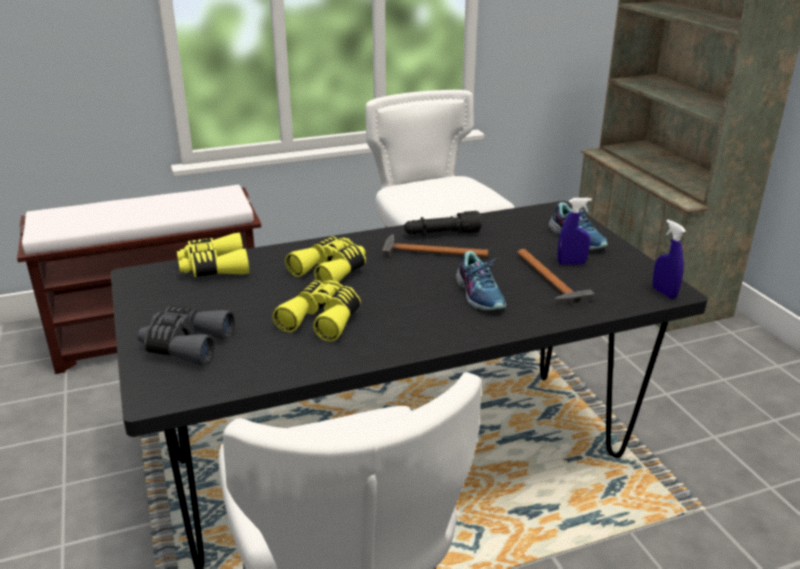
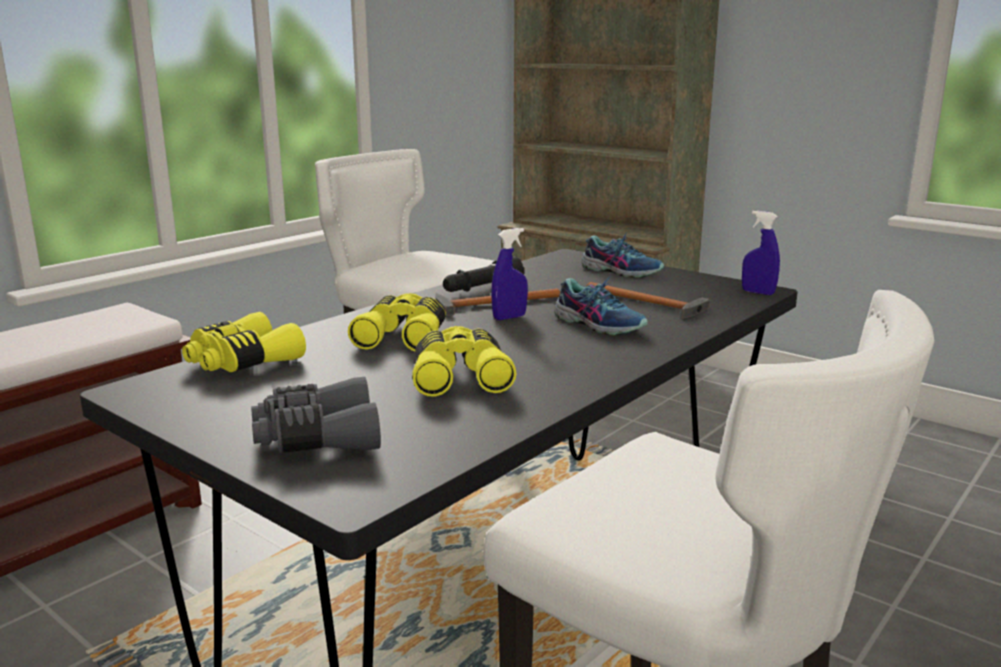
camera: 30 degrees left, 10 degrees down
(571, 263) = (645, 288): blue spray bottle -> blue spray bottle (509, 317)

